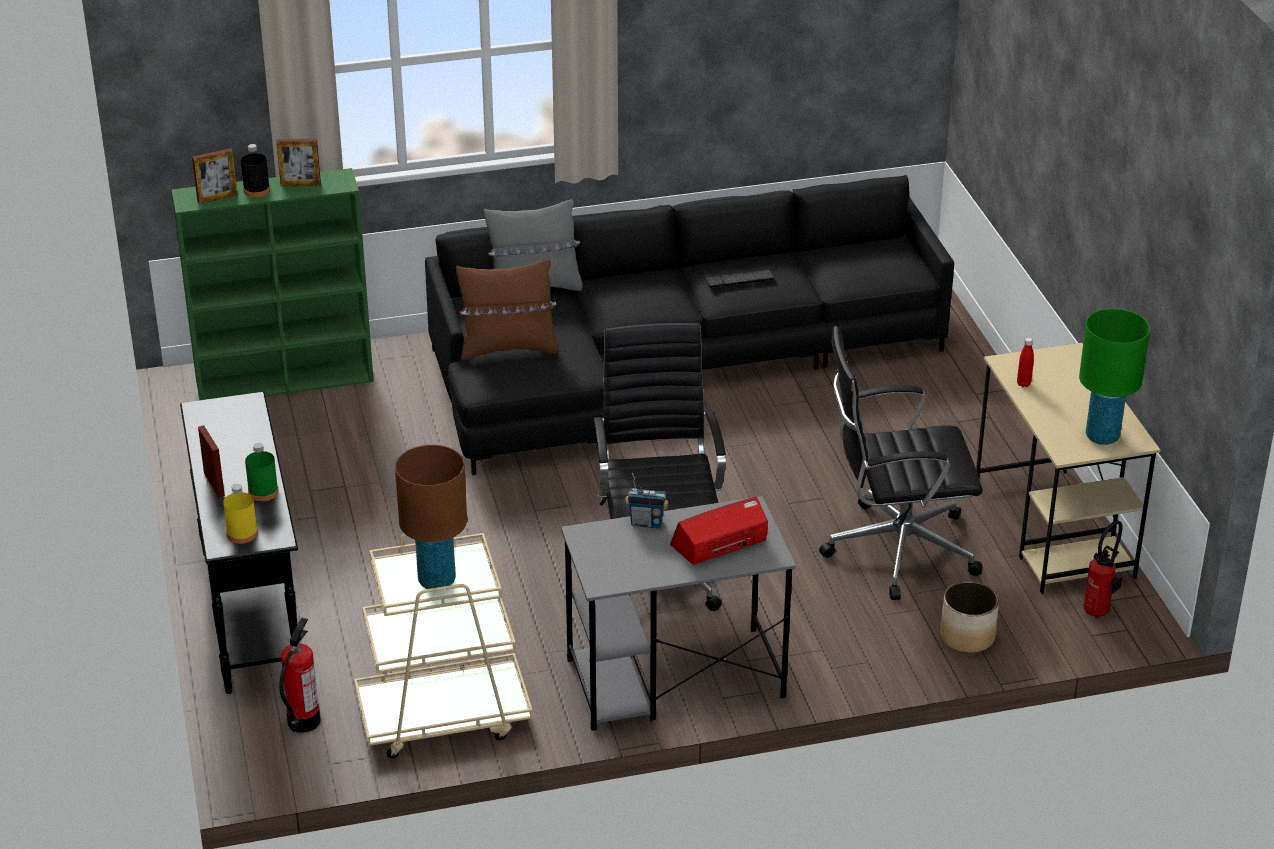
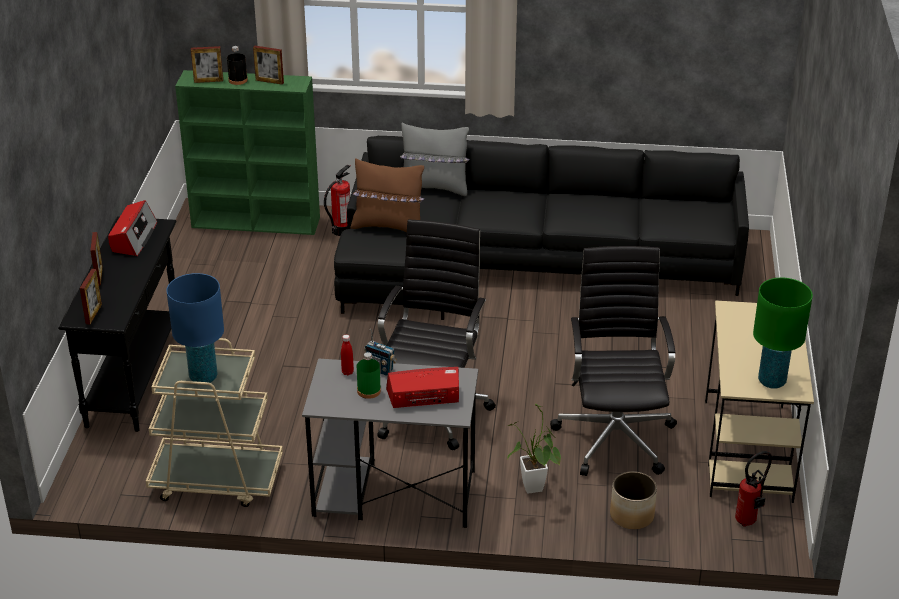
camera: 20 degrees right, 0 degrees up
(224, 426) = (133, 238): none -> radio
(242, 534) = (93, 314): yellow bottle -> picture frame
(263, 492) = (127, 288): green bottle -> green bottle (369, 391)
(303, 721) = (122, 459): fire extinguisher -> fire extinguisher (341, 230)
(437, 581) = (203, 377): brown table lamp -> blue table lamp
(739, 279) = (582, 209): keyboard -> none
(838, 636) = (533, 491): none -> potted plant
(895, 549) = (615, 436): black office chair -> black office chair turned 75 degrees clockwise
(1023, 384) = (733, 327): red bottle -> red bottle (347, 372)

